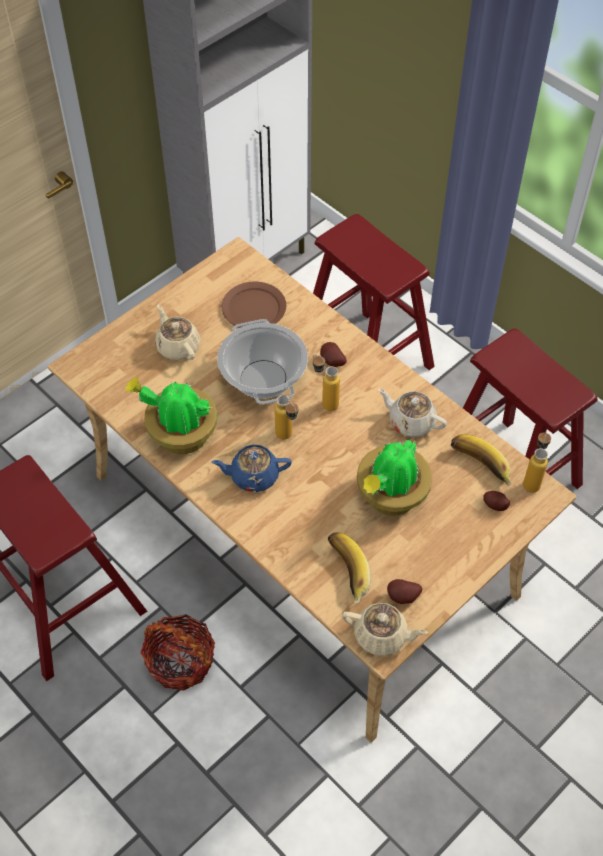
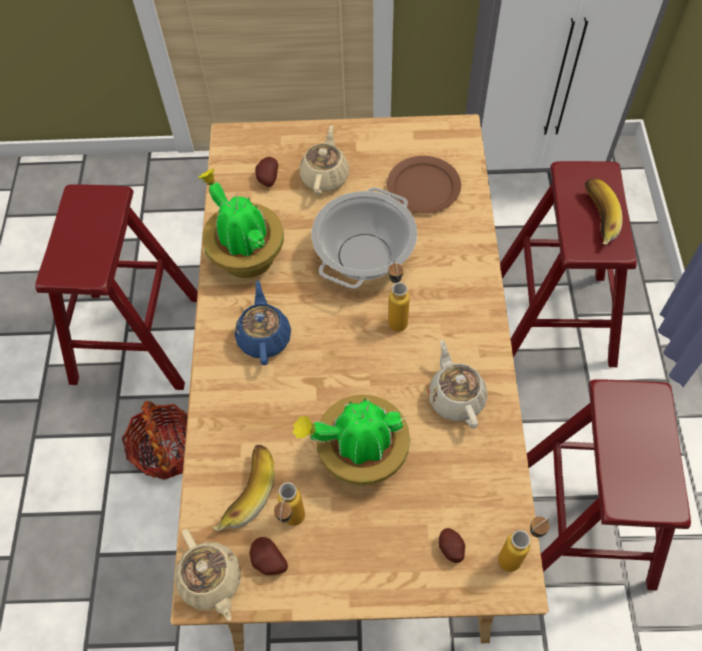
camera: 45 degrees right, 5 degrees up
(253, 476) = (264, 337): blue teapot -> blue teapot turned 45 degrees clockwise
(287, 438) = (328, 325): bottle -> bottle (292, 524)
(331, 362) = (441, 284): potato -> potato (267, 179)
(479, 467) = (474, 496): banana -> banana (595, 219)

